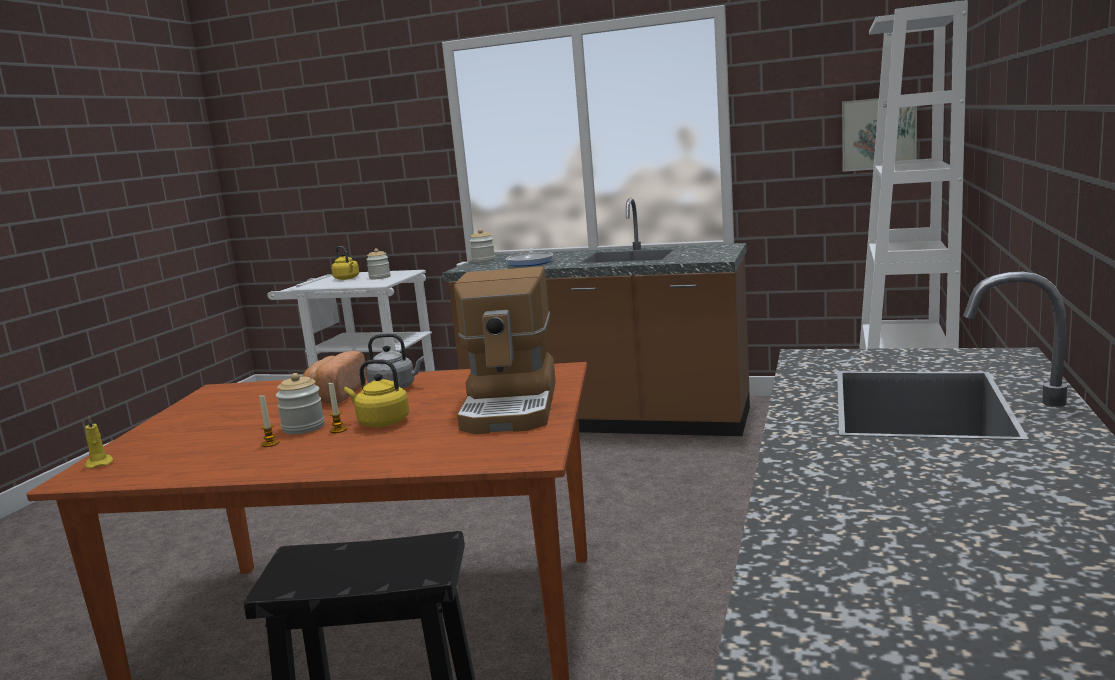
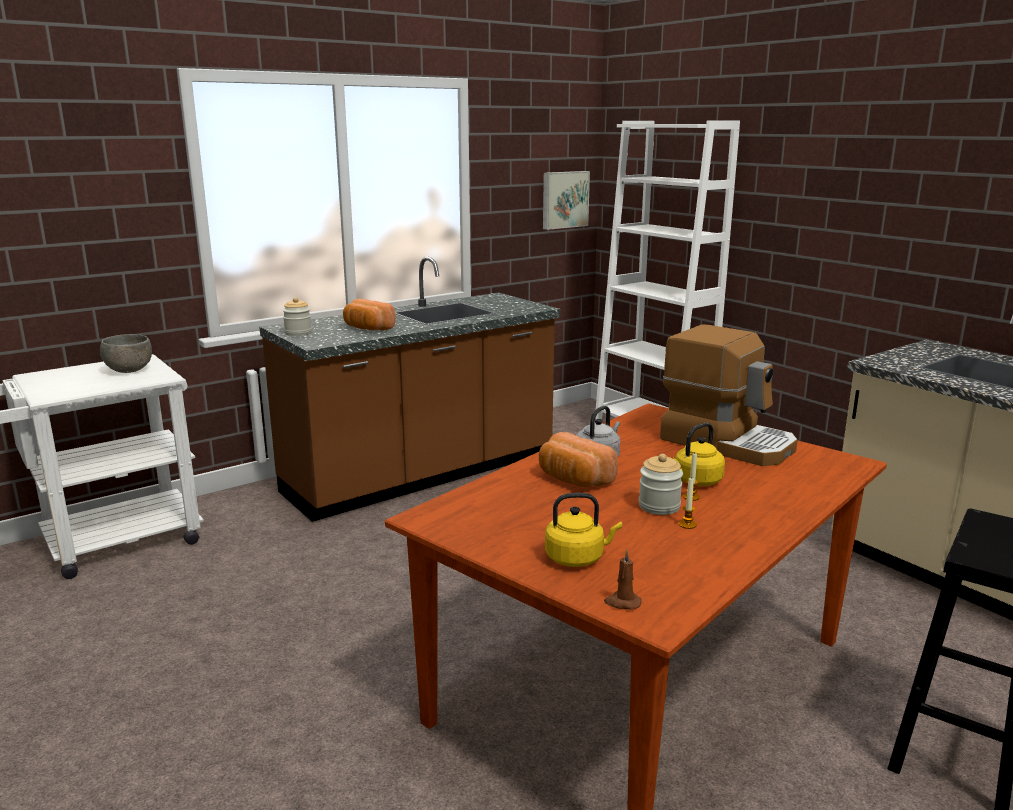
camera: 55 degrees left, 5 degrees up
(99, 463) = (622, 602): yellow candle -> brown candle
(347, 278) = (73, 379): yellow kettle -> yellow kettle (577, 558)
(380, 277) = (128, 371): jar -> grey bowl
(530, 262) = (367, 328): frying pan -> bread

